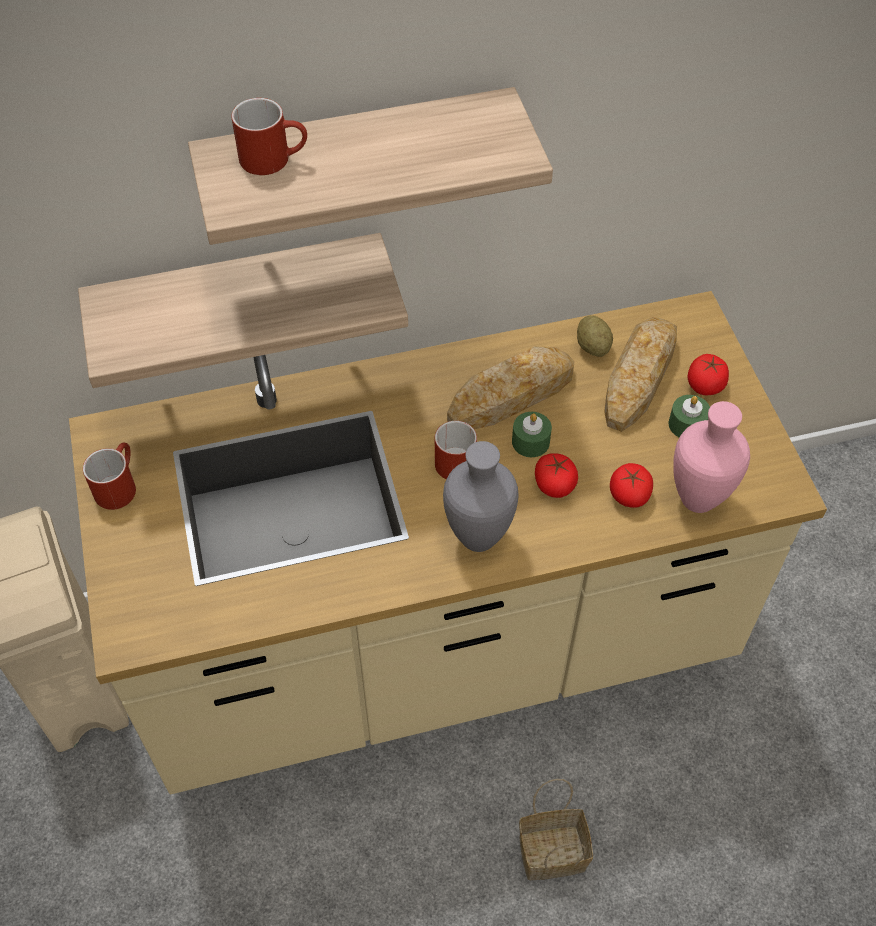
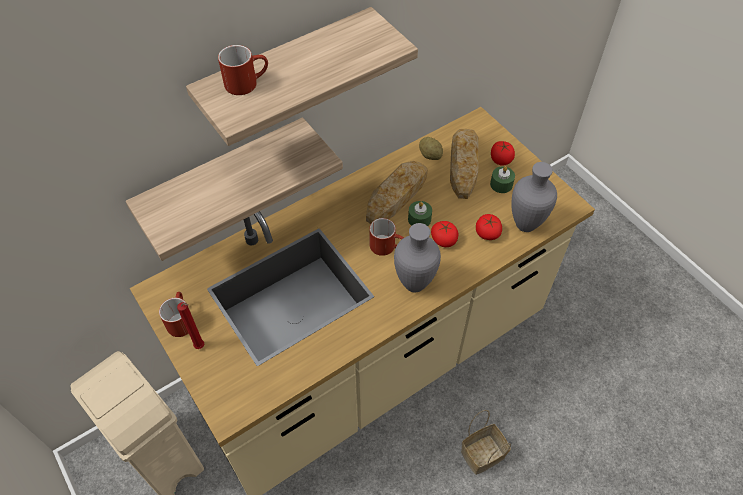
camera: 20 degrees left, 0 degrees up
(130, 533) = (201, 347): none -> red candle
(700, 501) = (527, 225): pink vase -> grey vase

